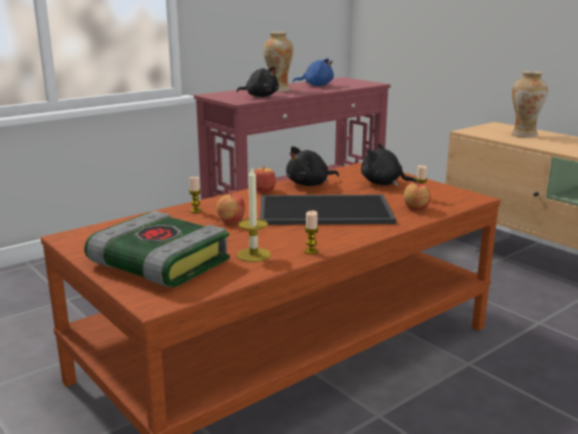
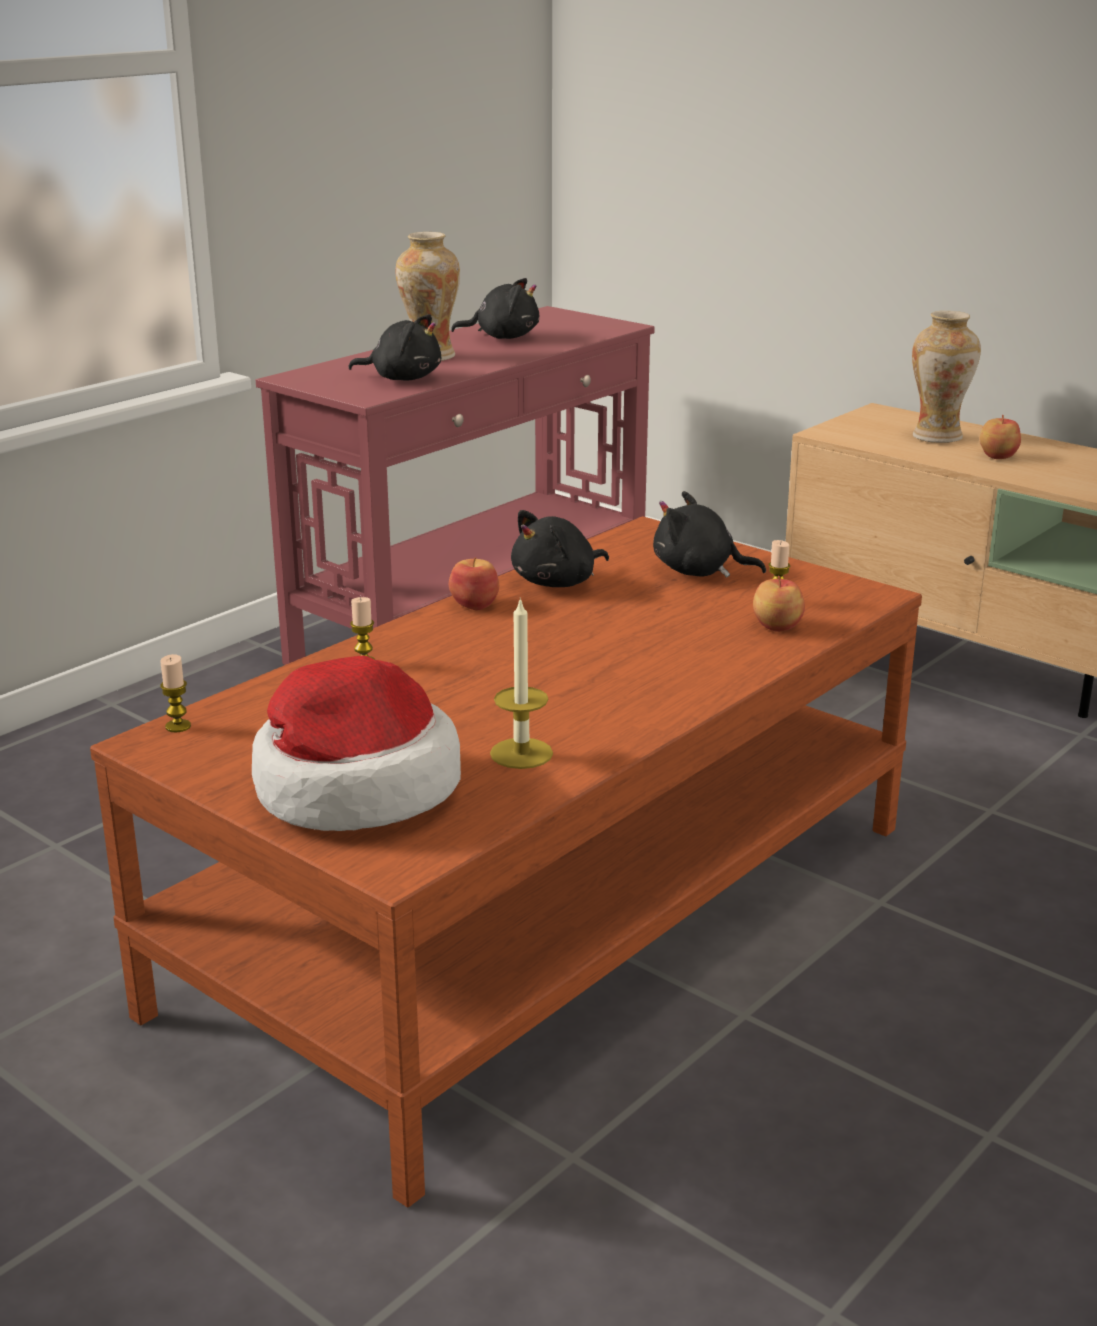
camera: 10 degrees left, 5 degrees up
(157, 264) = (353, 787): book -> hat
(231, 221) = (444, 681): apple -> apple (997, 456)
(311, 251) = (622, 737): candle -> candle (178, 726)
(316, 85) = (503, 337): blue plush toy -> black plush toy
(326, 210) = (613, 642): tray -> none

